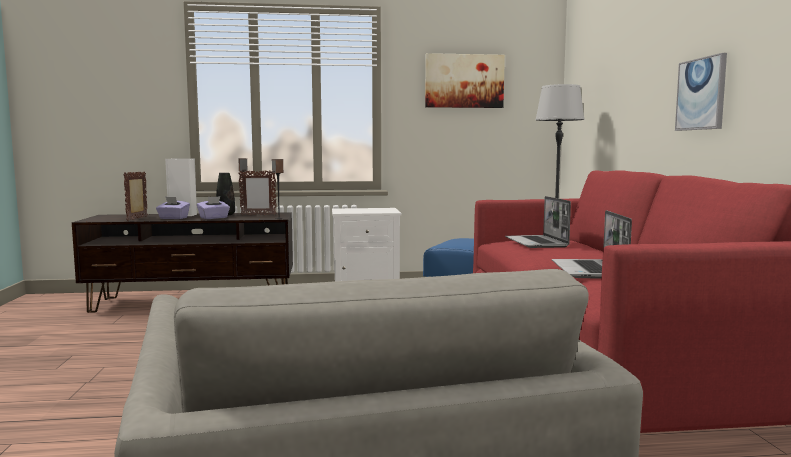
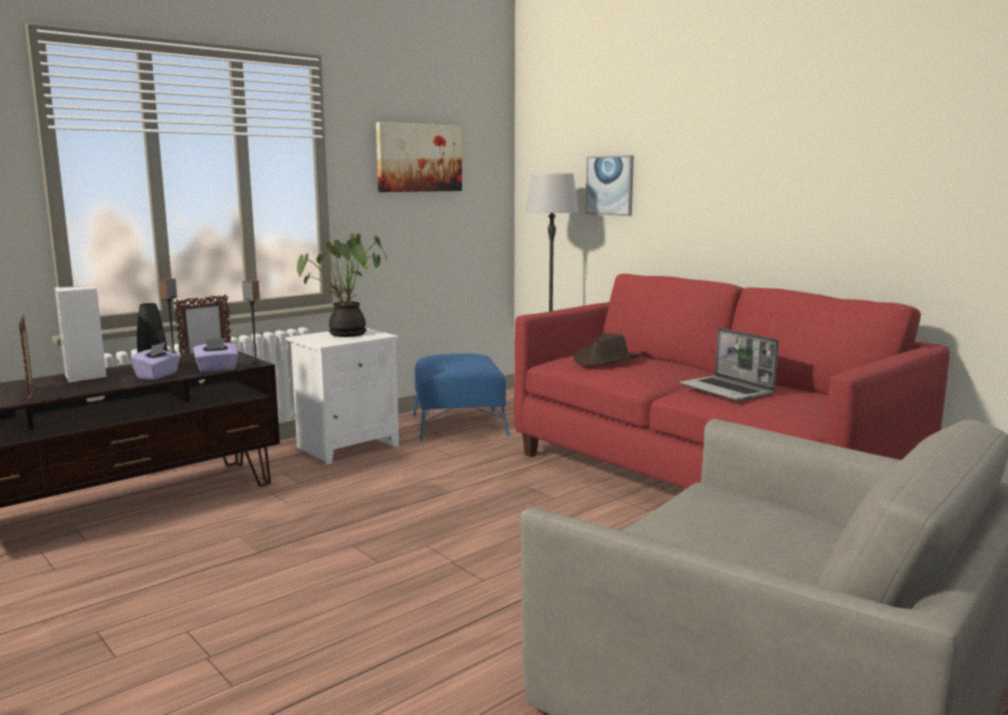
camera: 35 degrees left, 5 degrees up
(173, 218) = (92, 385): purple tissue box -> purple tissue box (217, 369)
(369, 210) = (345, 334): none -> potted plant
(537, 243) = (606, 361): laptop -> brown hat
(701, 94) = (748, 203): picture -> picture (610, 185)

